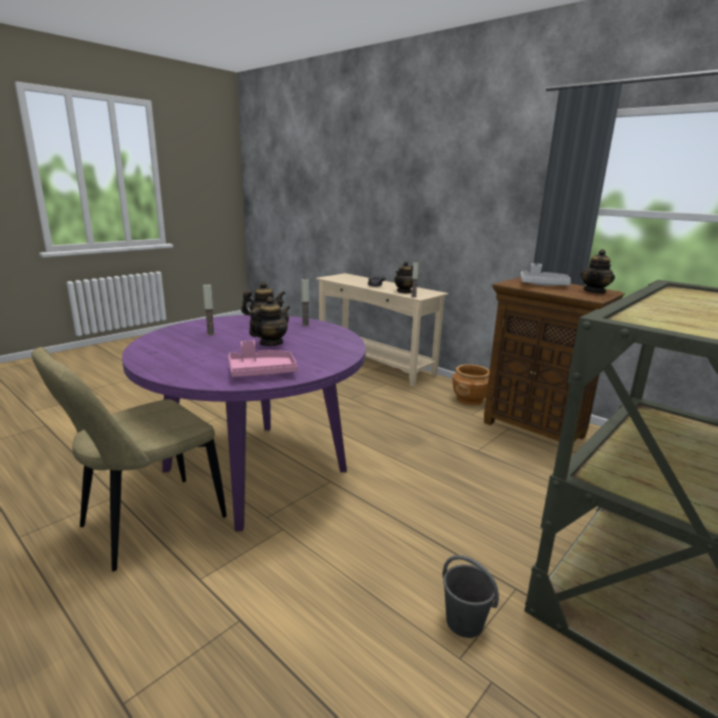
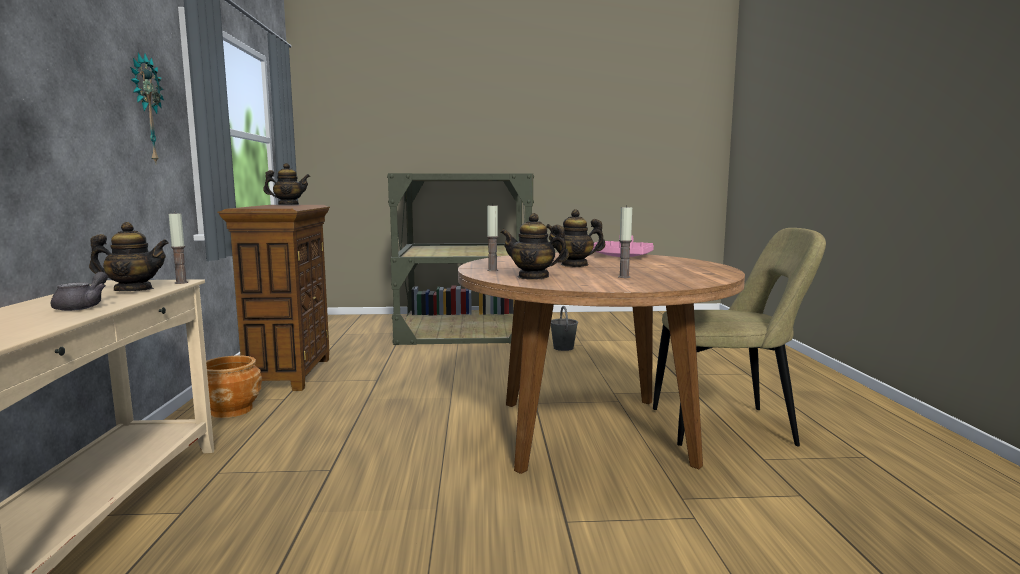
camera: 135 degrees left, 10 degrees down
(255, 470) = (592, 432): purple dining table -> brown dining table
(512, 203) = (145, 109): none -> wall clock
(543, 285) = (281, 206): grey tray -> none

